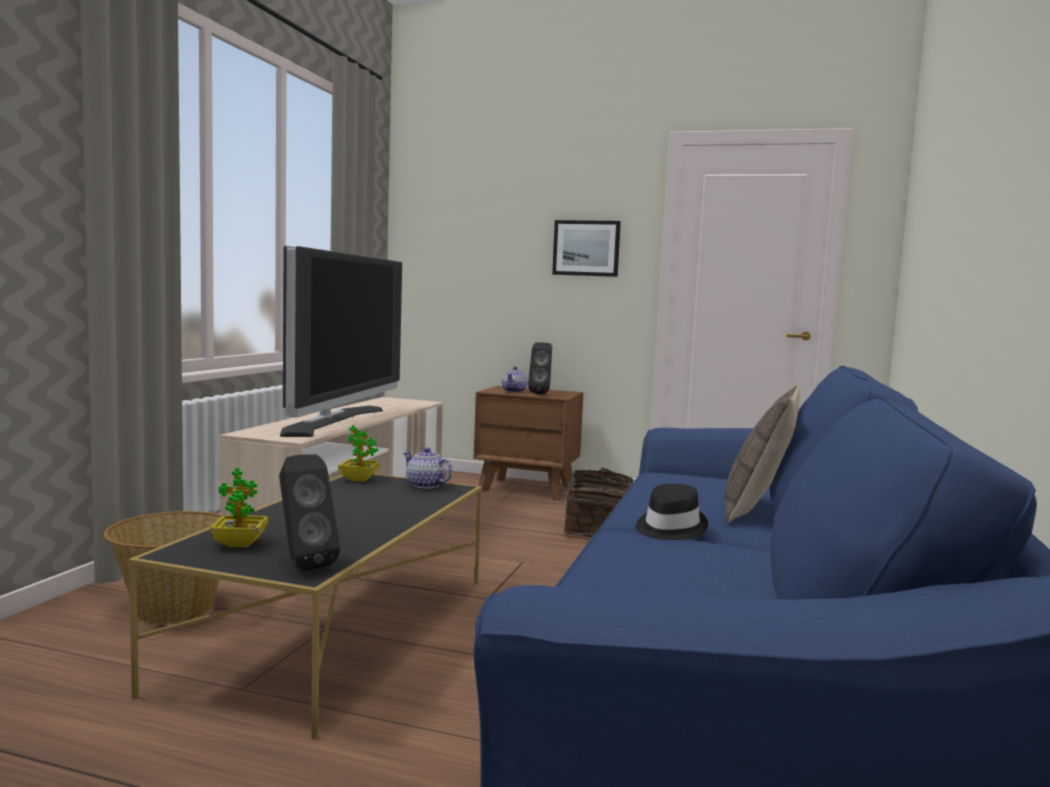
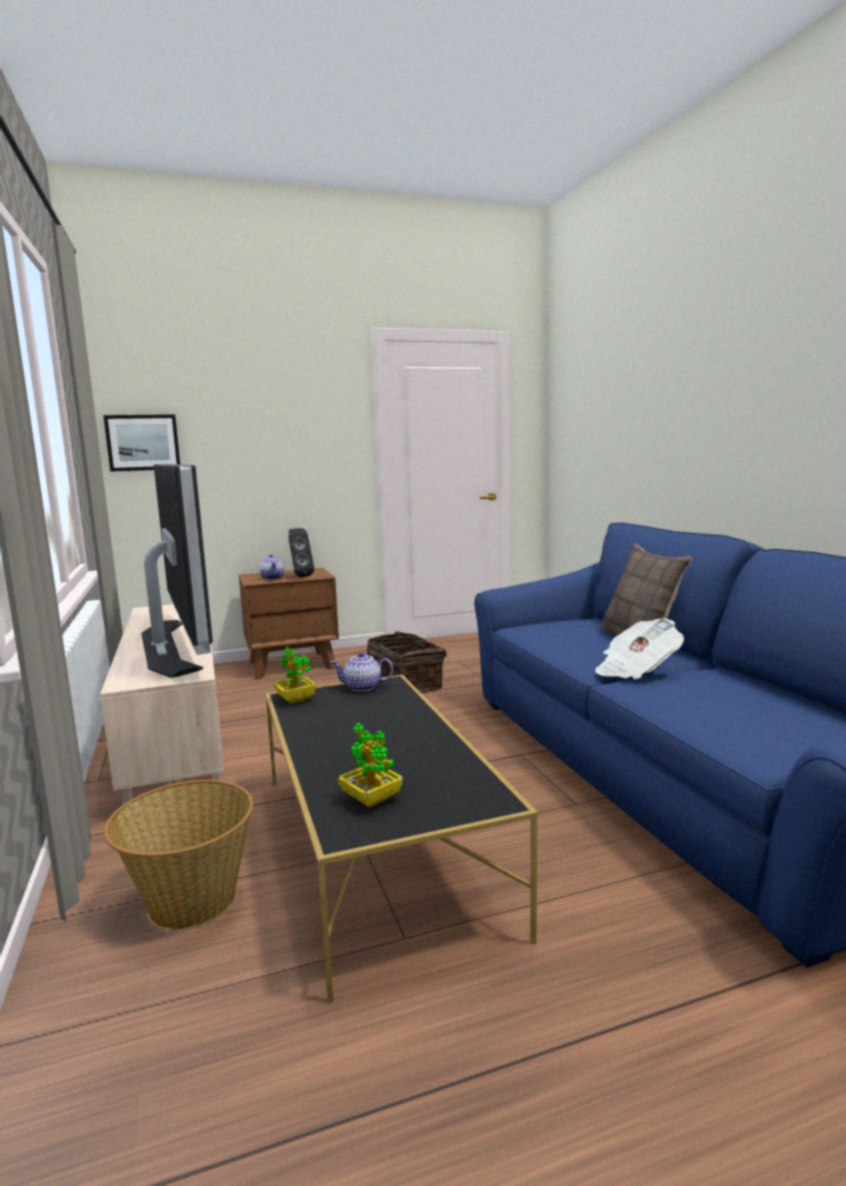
camera: 35 degrees left, 5 degrees up
(302, 564) = (469, 794): black speaker -> none
(586, 248) = (308, 435): picture -> picture (143, 442)
(669, 528) = (636, 670): black hat -> newspaper

